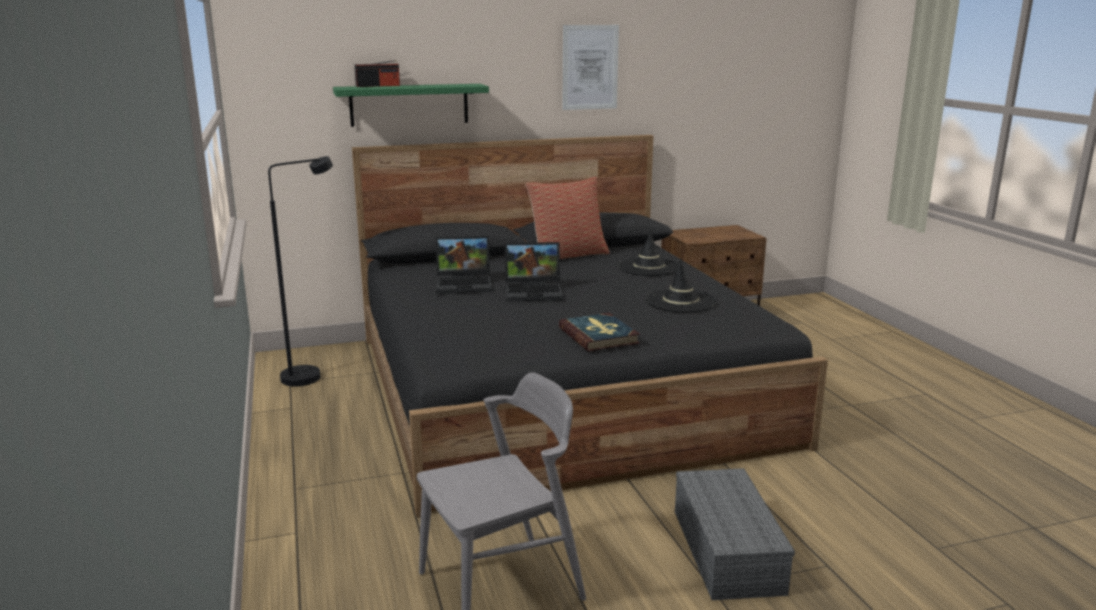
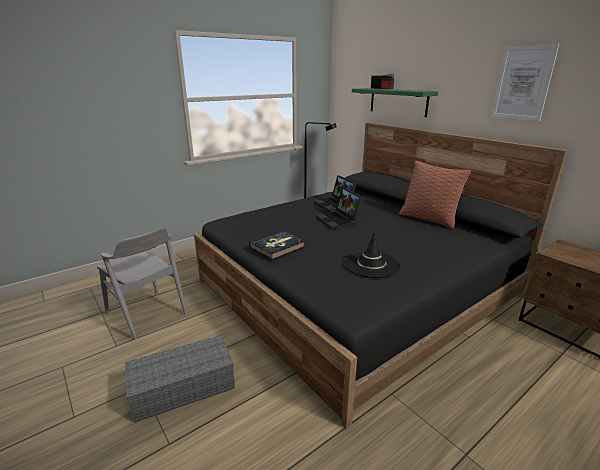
camera: 70 degrees right, 5 degrees up
(648, 267) = (439, 245): black hat -> none

